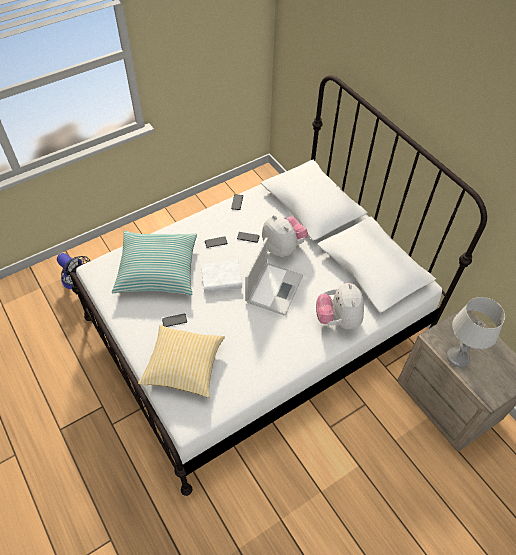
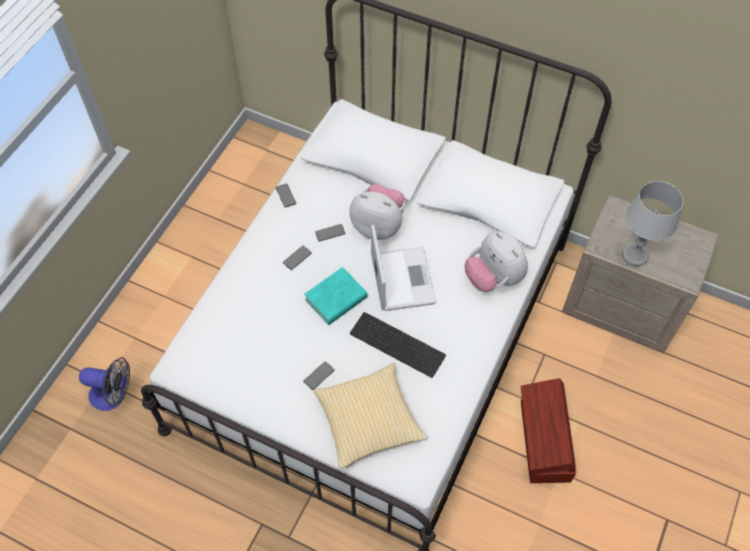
camera: 30 degrees left, 5 degrees up
(157, 269) = (253, 326): pillow -> none
(221, 279) = (336, 299): white book -> turquoise book
(241, 328) = (399, 343): none -> keyboard
(323, 463) = (543, 441): none -> brown storage box

